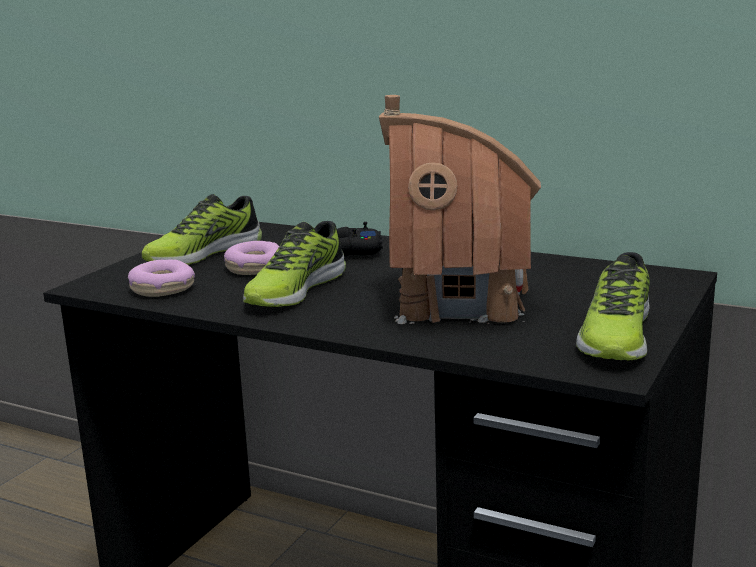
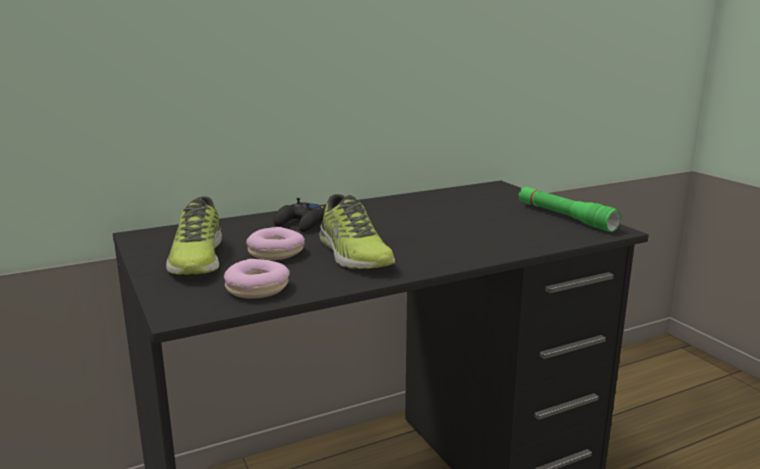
camera: 55 degrees left, 0 degrees up
(459, 303) = (459, 227): toy house -> none
(615, 336) = (564, 217): shoe -> green flashlight

